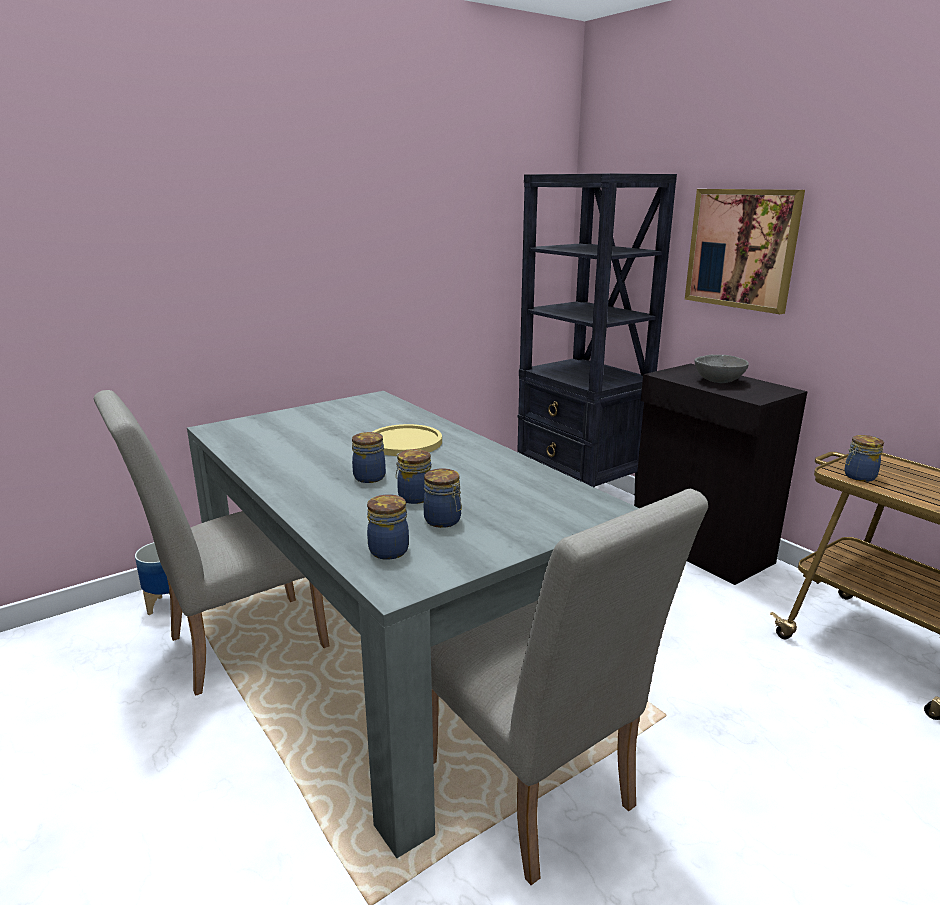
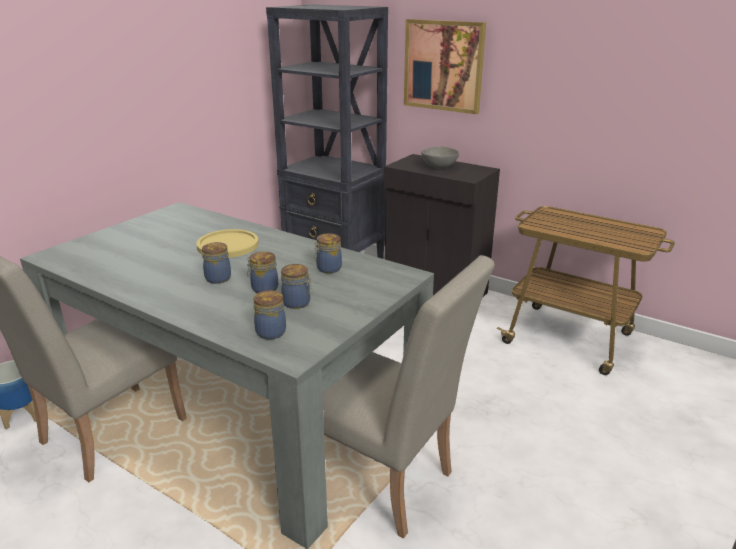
camera: 20 degrees left, 5 degrees up
(858, 476) = (545, 226): jar -> jar (328, 269)

